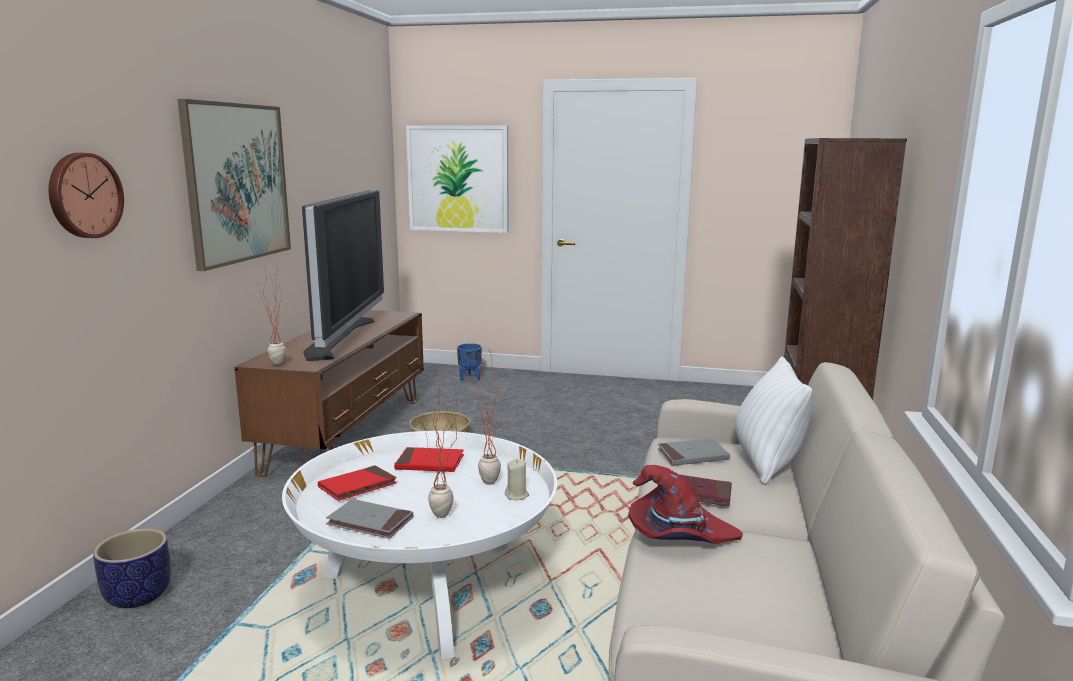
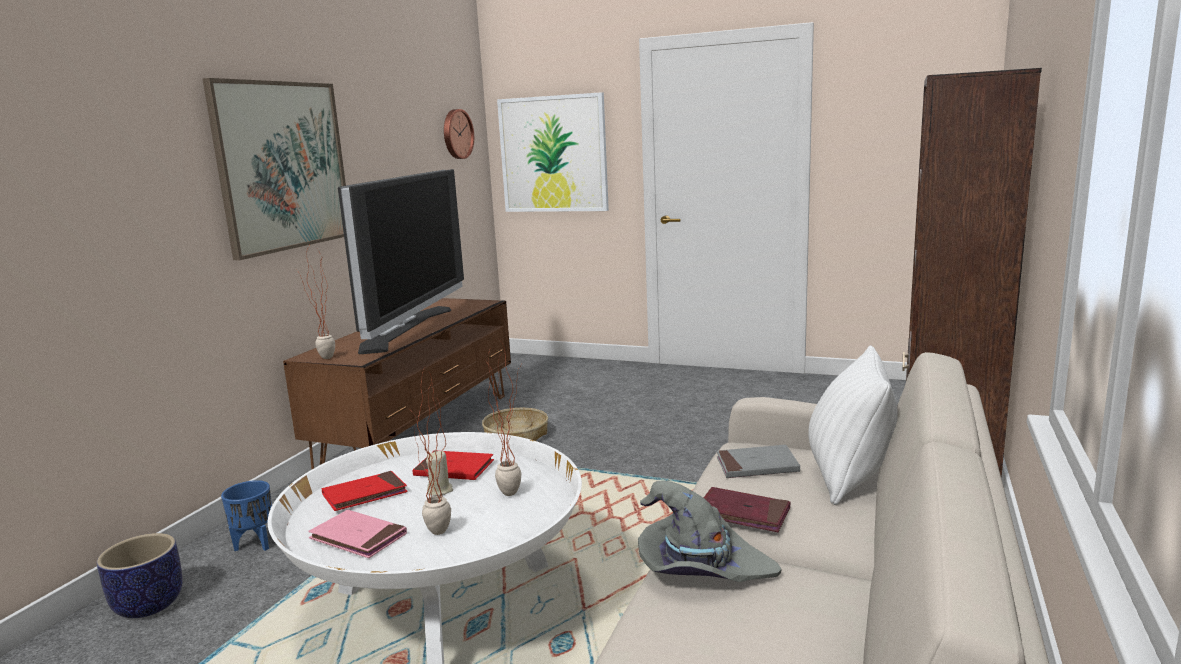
camera: 10 degrees right, 0 degrees up
(83, 195) = (86, 183): wall clock -> wall clock (456, 134)
(370, 522) = (358, 537): grey book -> pink book
(470, 378) = (569, 371): blue planter -> blue planter (255, 544)
(517, 495) = (534, 510): beige candle -> beige candle (440, 490)
(679, 535) = (701, 567): red hat -> grey hat

